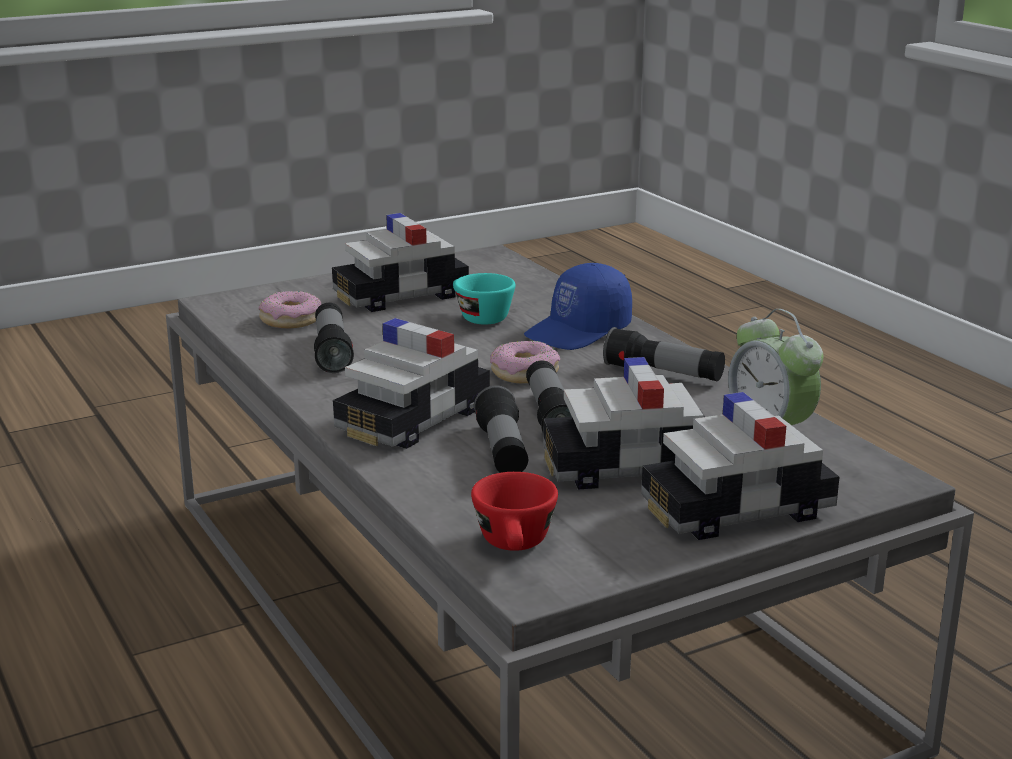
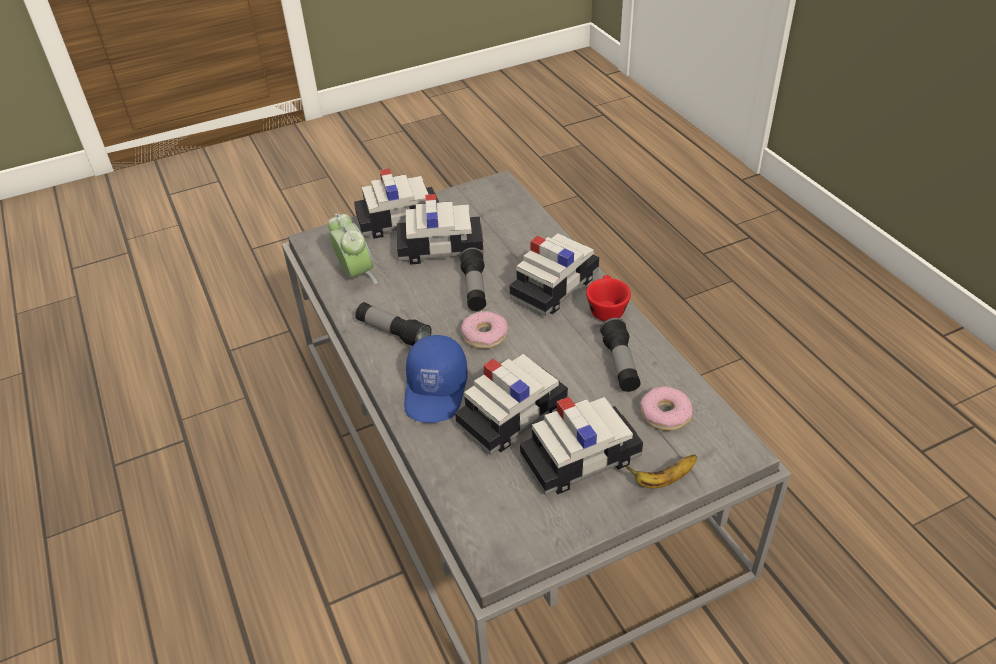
camera: 175 degrees left, 20 degrees up
(314, 287) = (663, 480): none -> banana
(478, 317) = (513, 417): turquoise cup -> toy car
(502, 451) = (505, 260): flashlight -> none
(516, 546) = (503, 202): red cup -> red cup (606, 308)
(579, 332) = (437, 391): blue cap -> blue cap turned 135 degrees clockwise

